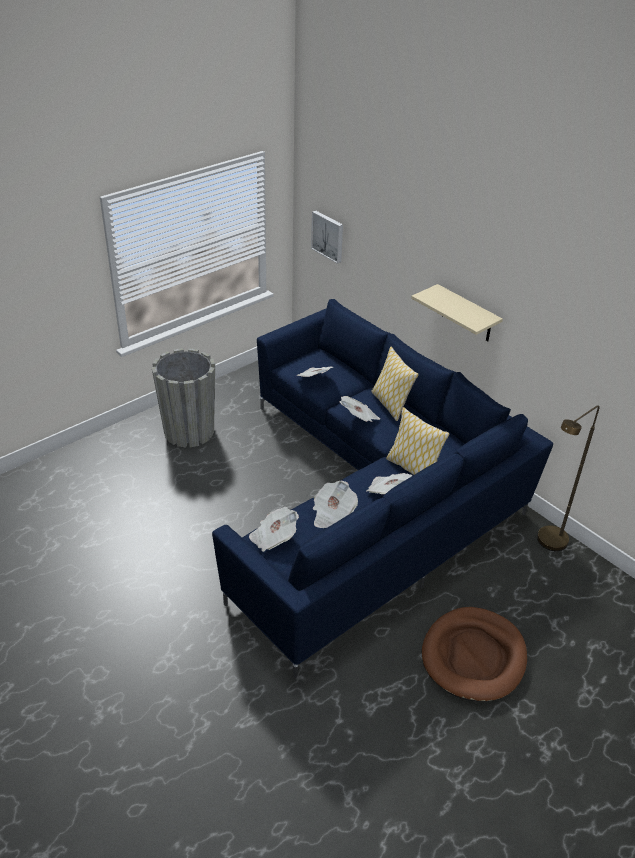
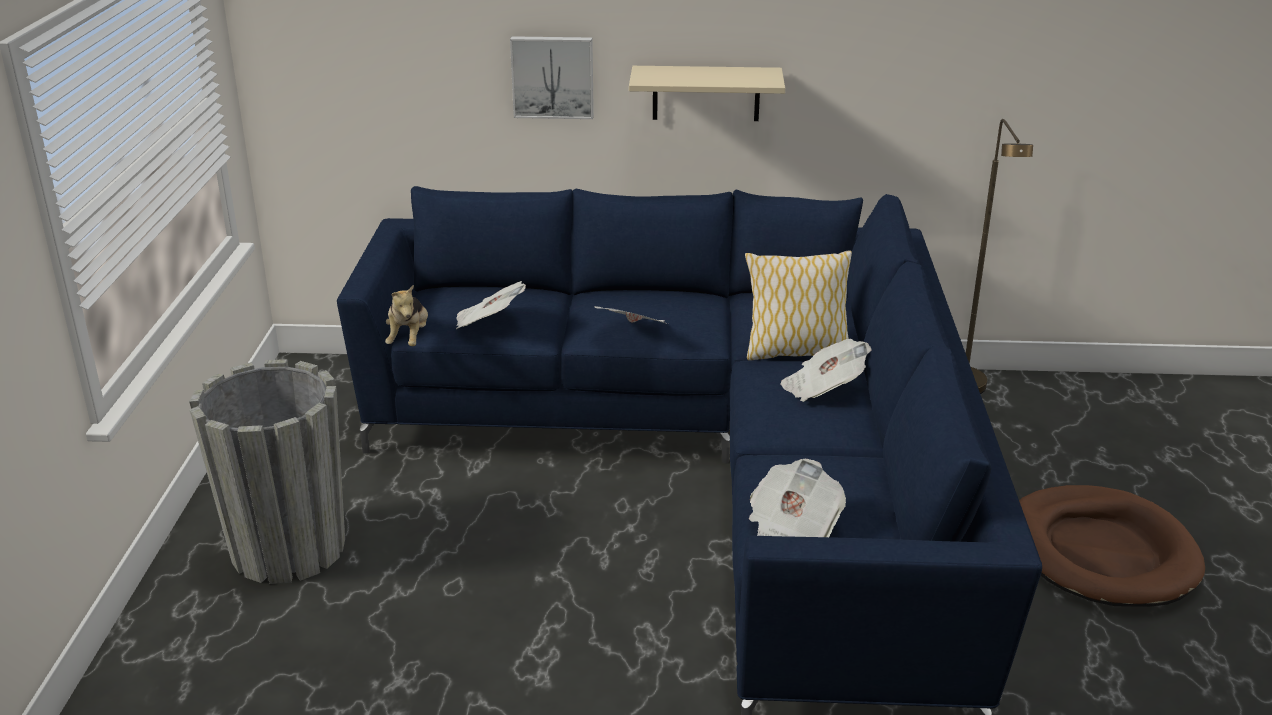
camera: 45 degrees left, 10 degrees down
(279, 369) = (409, 339): none -> plush toy
(328, 236) = (346, 82): picture -> picture (553, 76)
(332, 515) = (812, 454): newspaper -> none
(390, 404) = (645, 300): pillow -> none

